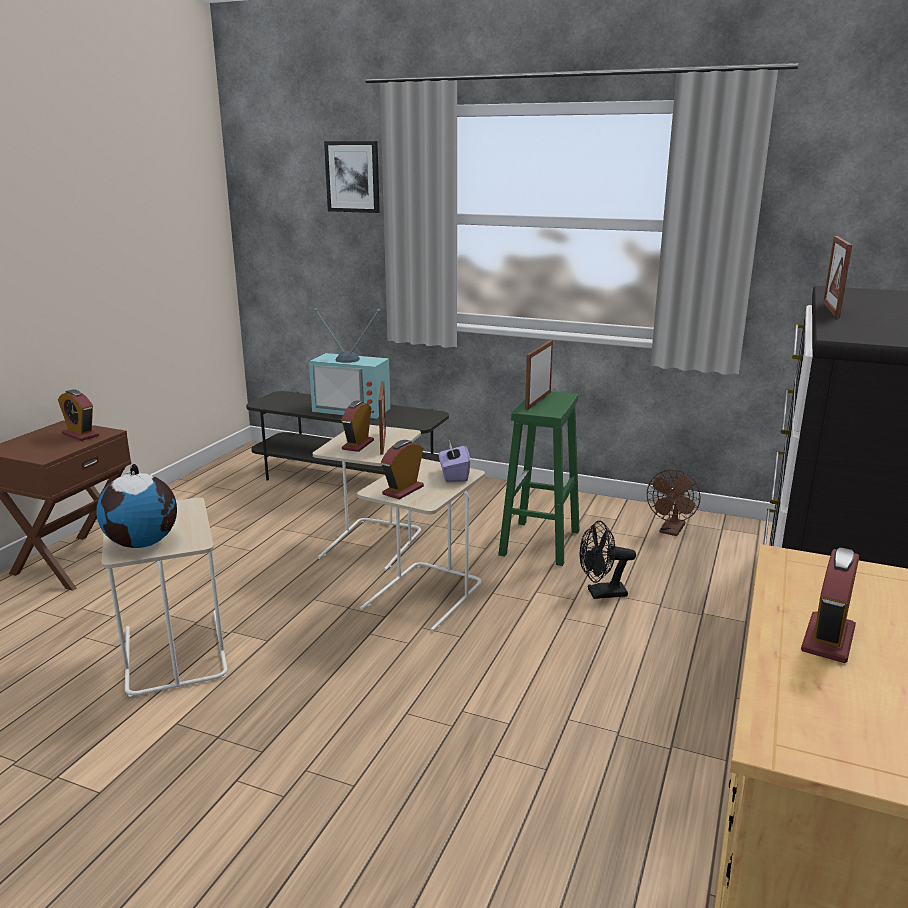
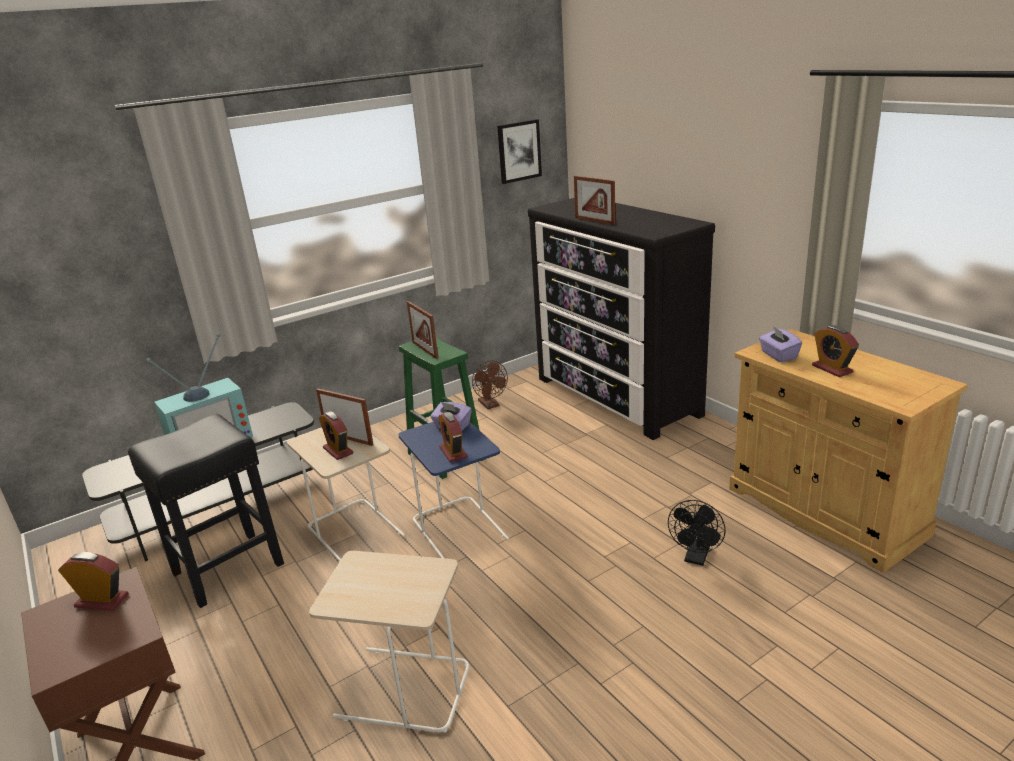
camera: 55 degrees left, 5 degrees up
(80, 435) = (102, 601): alarm clock -> alarm clock turned 150 degrees counterclockwise
(143, 543) = (411, 597): globe -> none
(278, 512) = (226, 569): none -> black stool
(353, 177) = (106, 211): picture -> picture (519, 151)
(424, 596) = (460, 529): beige side table -> blue side table
(601, 594) = (532, 458): black fan -> black fan (696, 558)
(804, 580) = (778, 355): none -> purple tissue box

